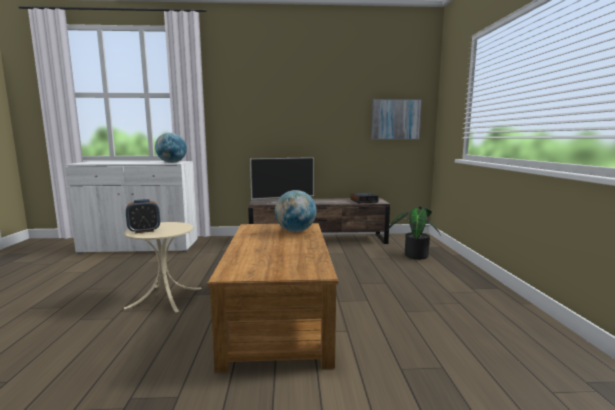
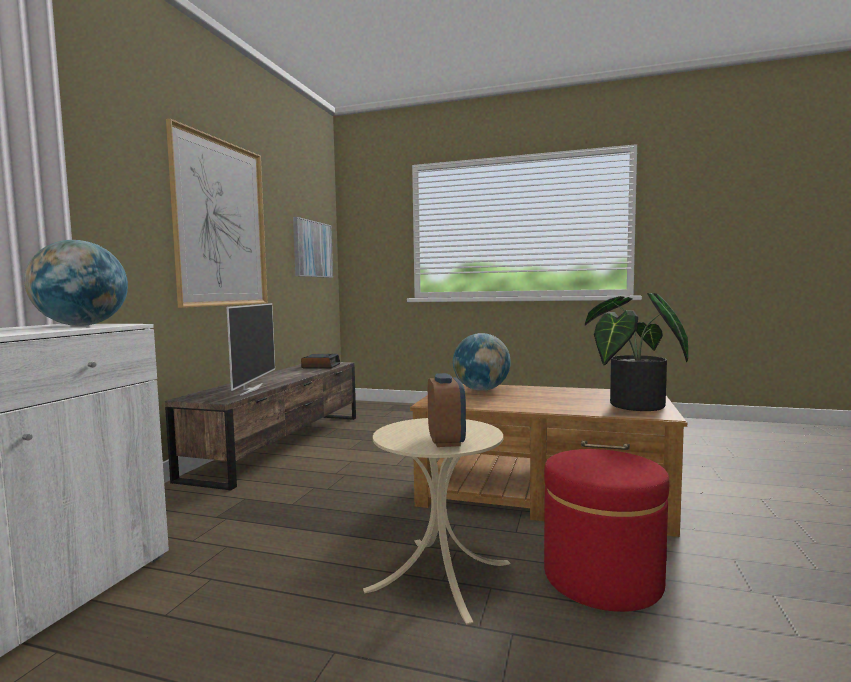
camera: 70 degrees left, 5 degrees down
(157, 339) = (602, 578): none -> red ottoman
(300, 112) = (221, 224): none -> picture
(414, 255) = (408, 416): potted plant -> potted plant (630, 406)

